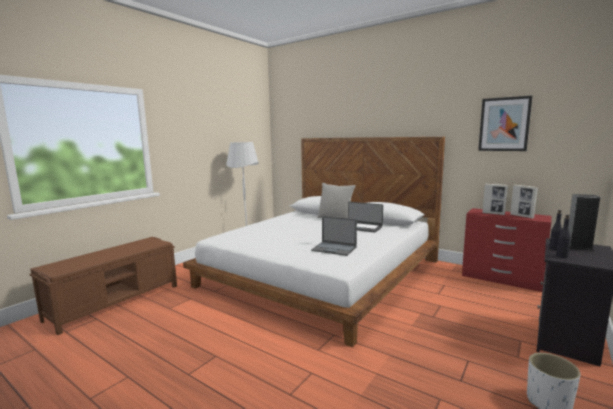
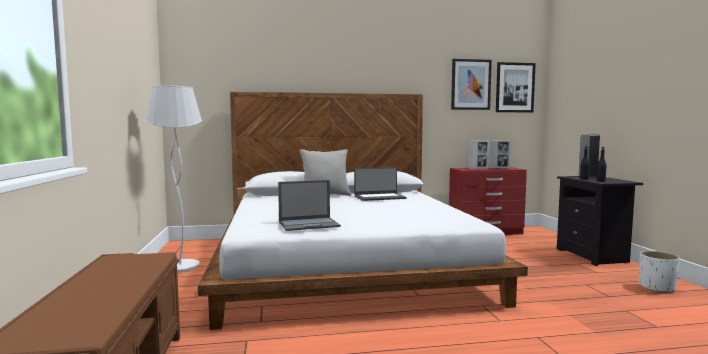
camera: 45 degrees left, 5 degrees down
(334, 249) = (421, 213): laptop -> laptop (309, 224)
(566, 125) = (514, 87): none -> picture

